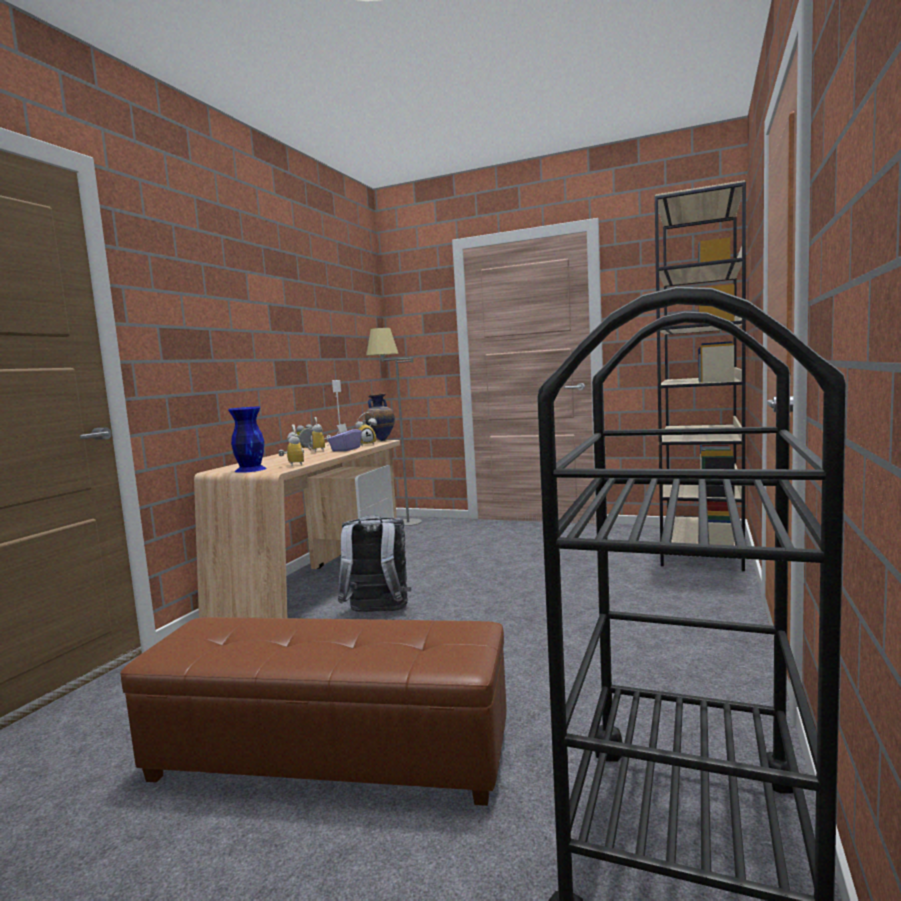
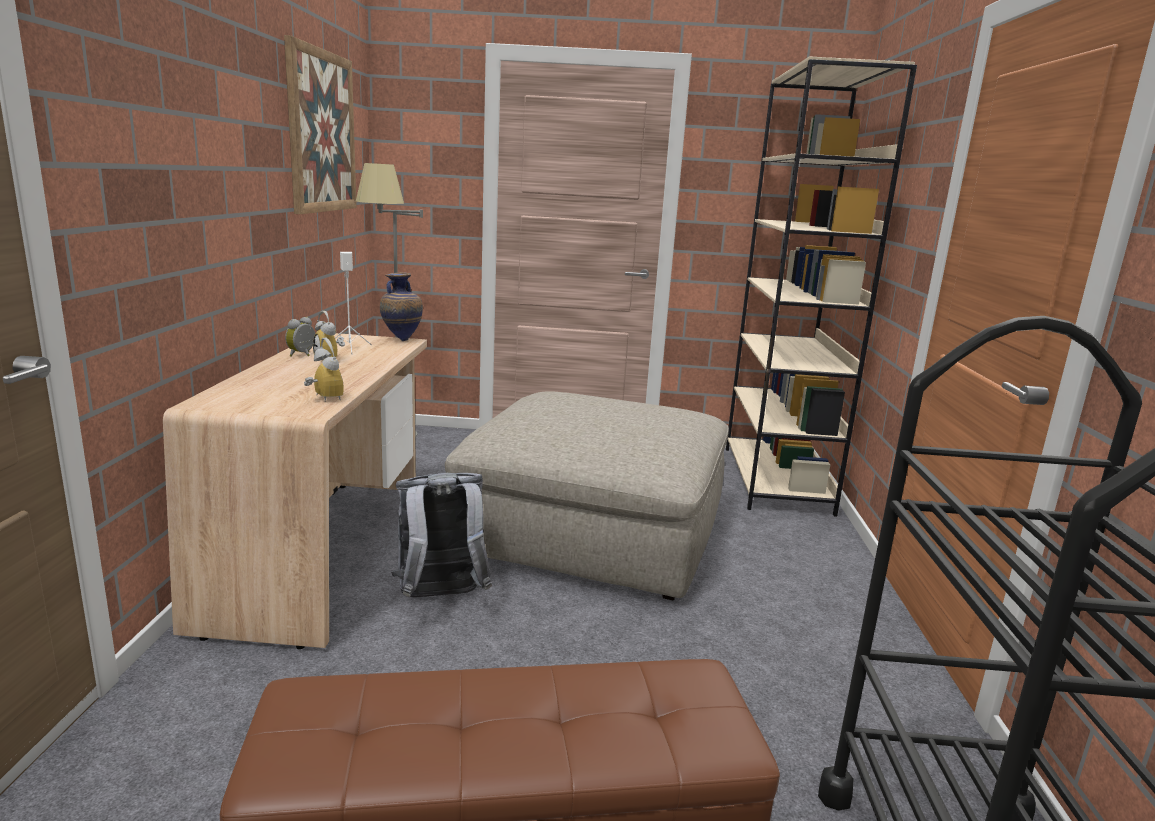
camera: 20 degrees left, 10 degrees up
(250, 469) = (260, 407): blue vase -> none
(336, 310) = (322, 132): none -> picture
(345, 449) = (368, 360): purple tissue box -> none
(366, 445) = (389, 349): alarm clock -> none
(518, 576) = (593, 528): none -> beige ottoman

